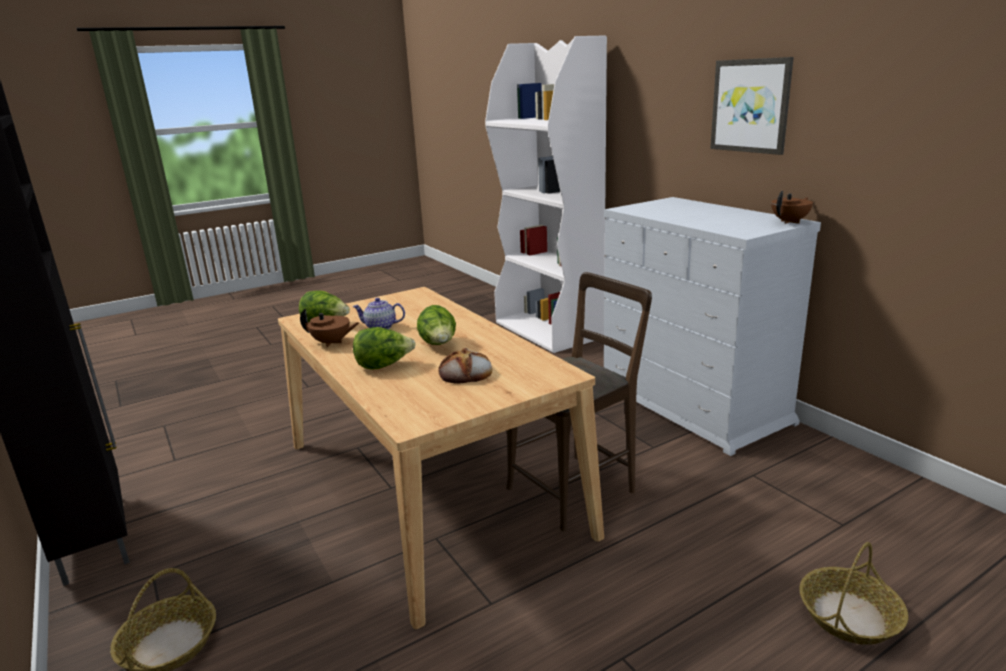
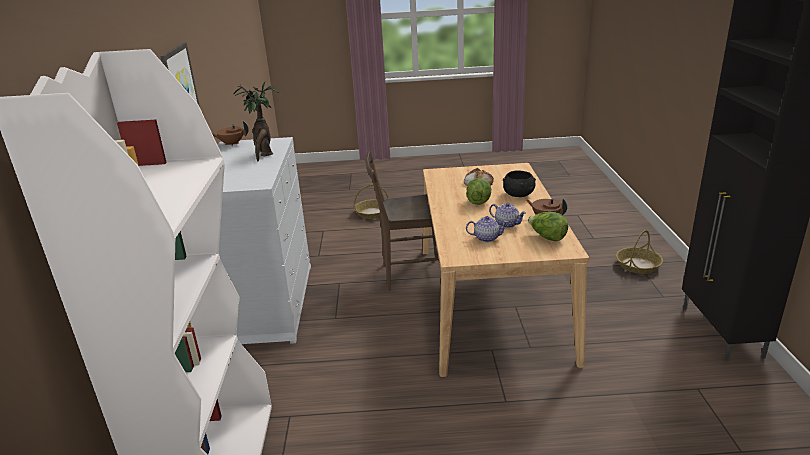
camera: 150 degrees left, 5 degrees up
(384, 366) = (518, 195): lettuce -> black bowl
(396, 311) = (487, 238): none -> teapot
(705, 221) = (264, 154): none -> potted plant

